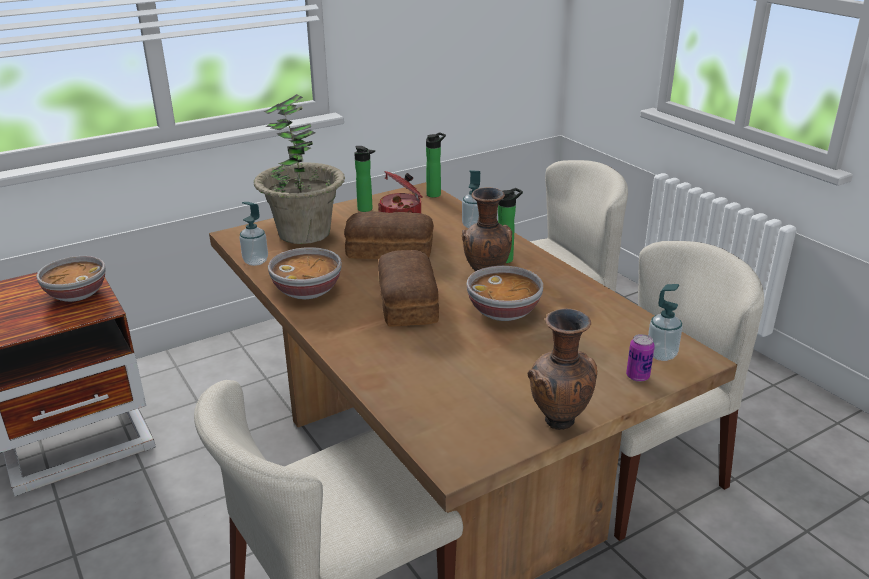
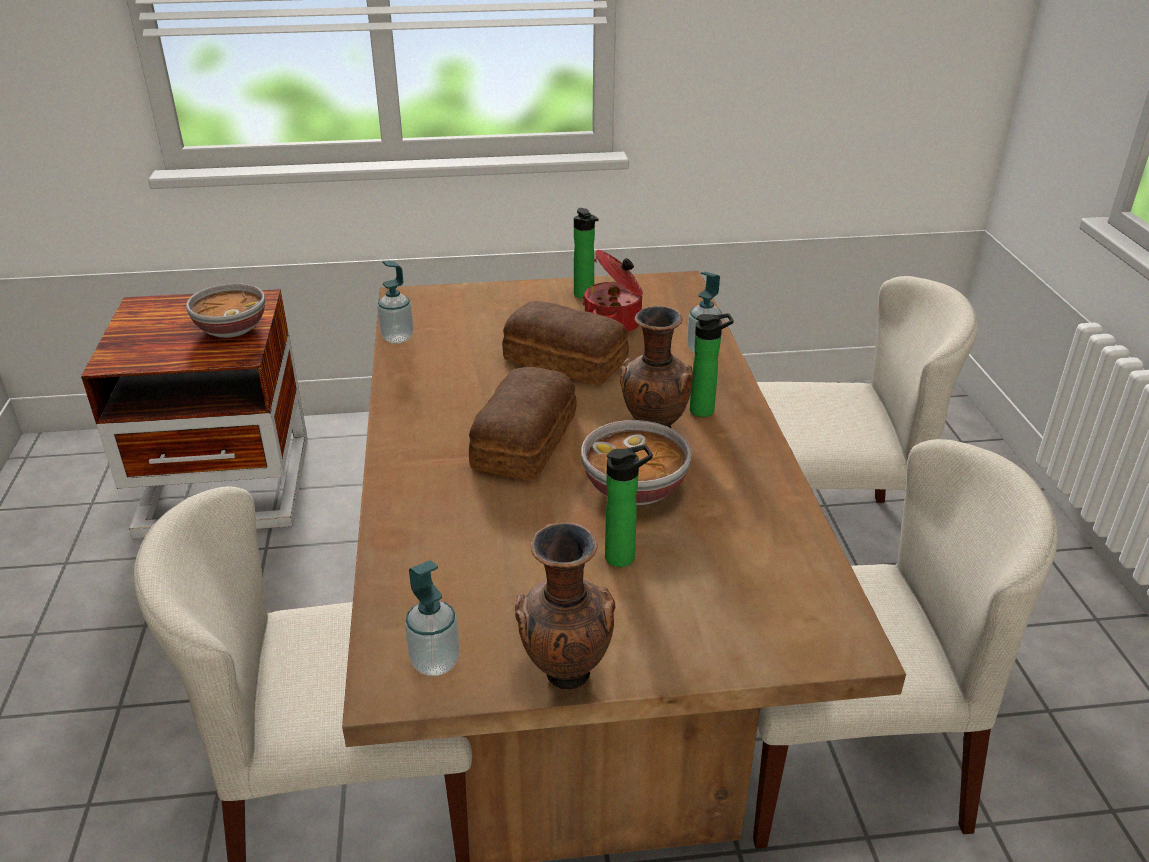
camera: 25 degrees right, 5 degrees up
(304, 233) = (483, 312): potted plant -> none
(308, 290) = (422, 392): bowl -> none
(435, 194) = (692, 291): bottle -> bottle (624, 556)
(637, 376) = (735, 644): can -> none
(661, 354) = (799, 621): soap dispenser -> soap dispenser (435, 662)

